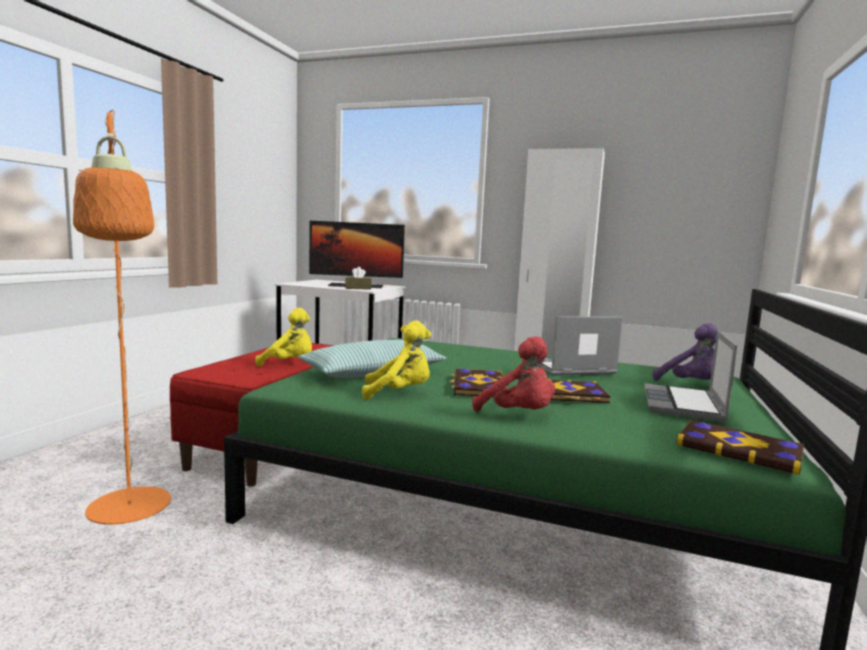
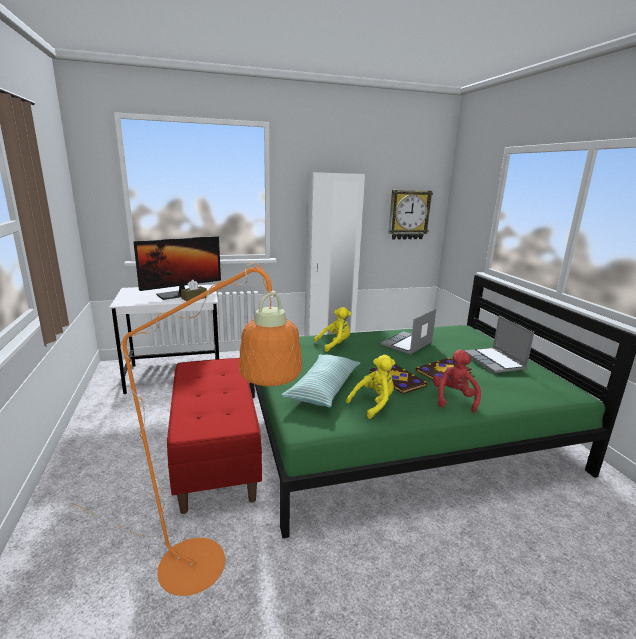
camera: 35 degrees left, 10 degrees up
(290, 364) = (231, 394): yellow plush toy -> yellow plush toy (335, 344)
(519, 415) = (454, 399): red plush toy -> red plush toy turned 90 degrees counterclockwise
(691, 385) = (469, 341): purple plush toy -> none
(693, 212) = (408, 215): none -> wall clock
(739, 449) = (555, 388): book -> none

